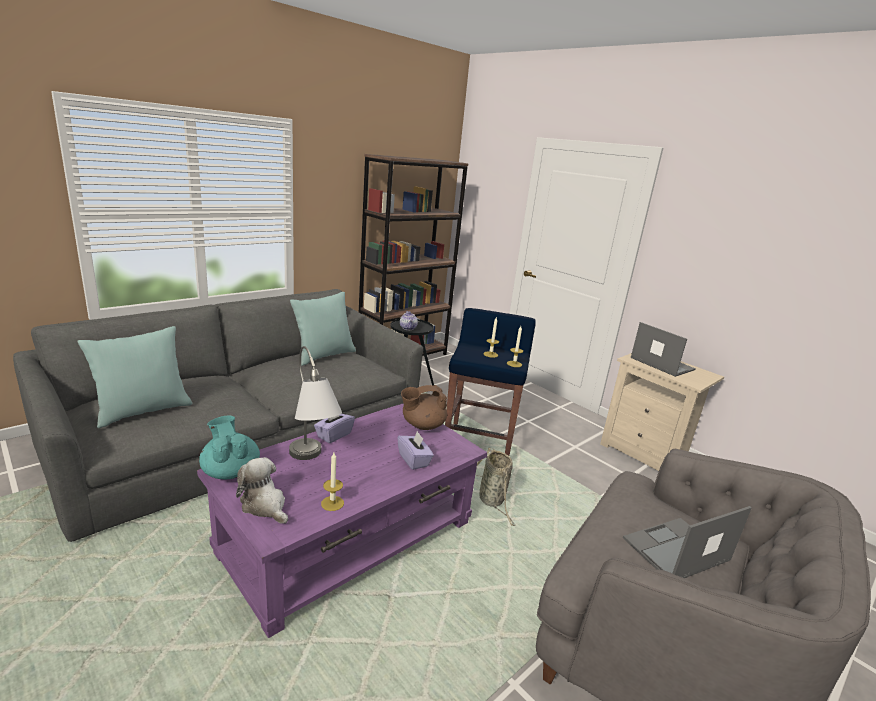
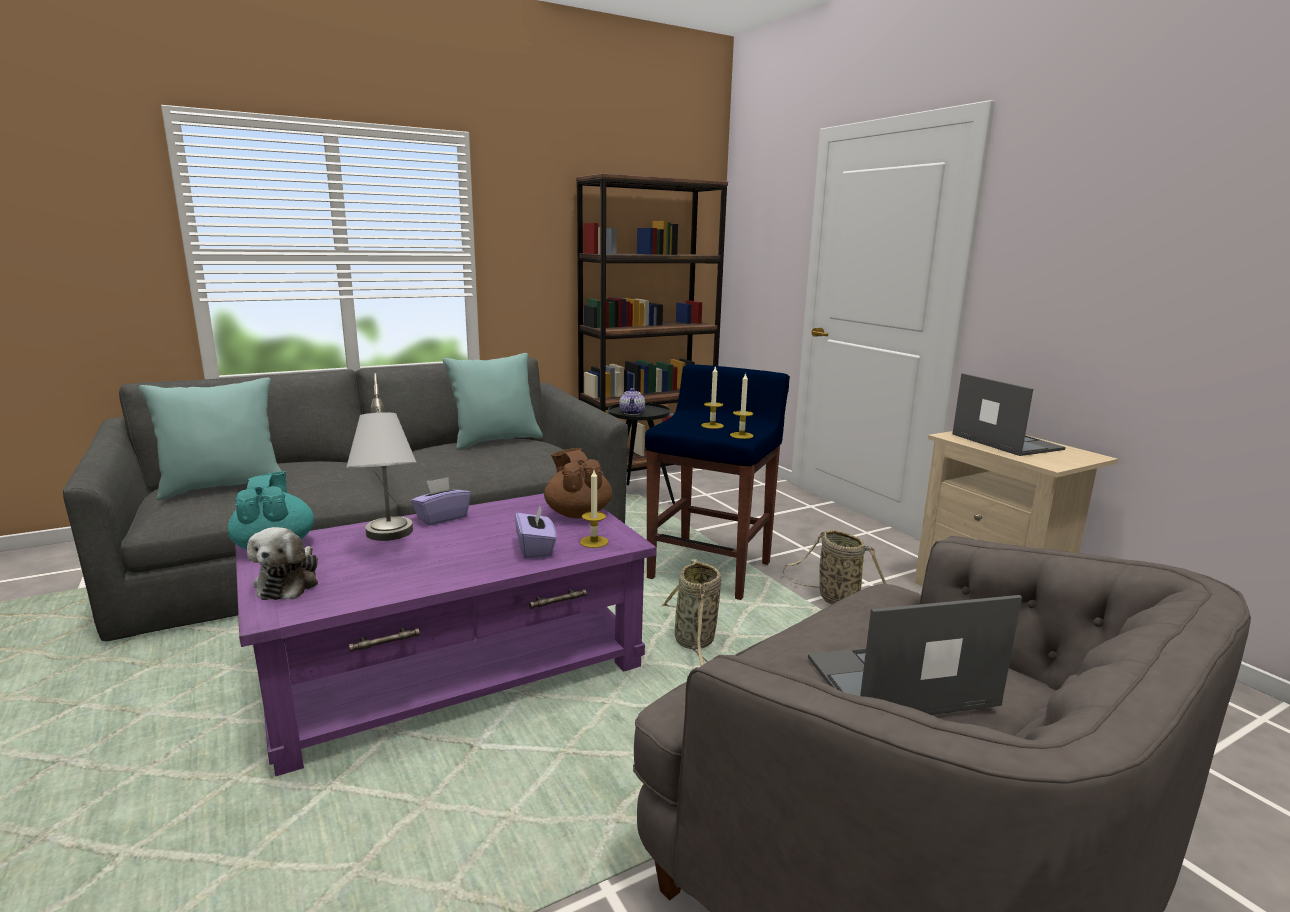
camera: 15 degrees right, 5 degrees down
(264, 505) = (289, 583): plush toy -> plush toy turned 150 degrees counterclockwise
(332, 503) = (381, 587): candle -> candle (594, 542)
(422, 425) = (577, 513): brown teapot -> brown teapot turned 75 degrees clockwise
(560, 460) = (835, 599): none -> basket

